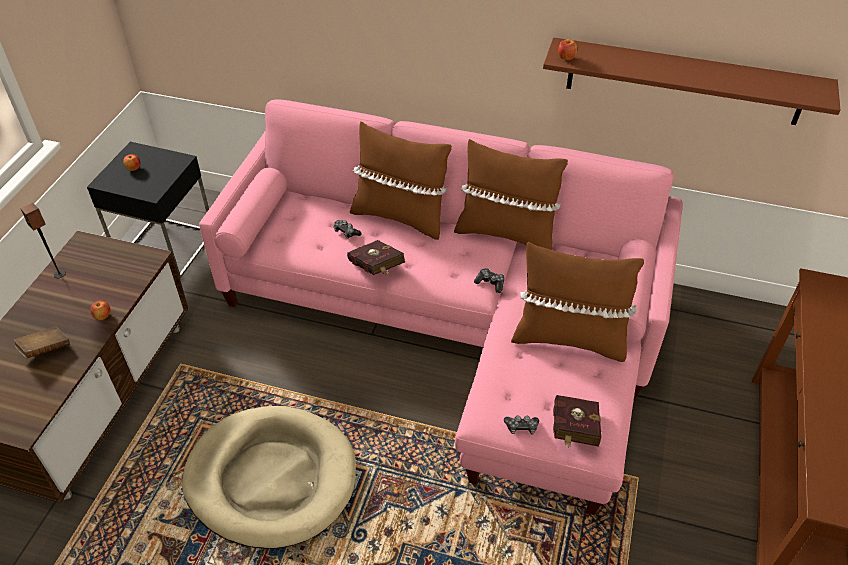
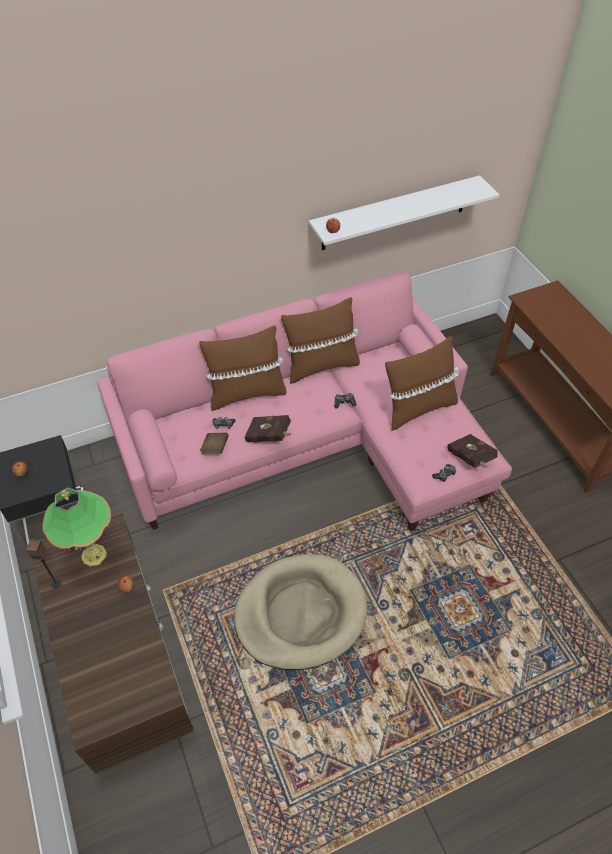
camera: 40 degrees left, 5 degrees up
(45, 350) = (113, 638): brown book -> brown book (215, 448)
(110, 271) = (94, 555): none -> table lamp
(684, 82) = (395, 213): brown shelf -> white shelf

